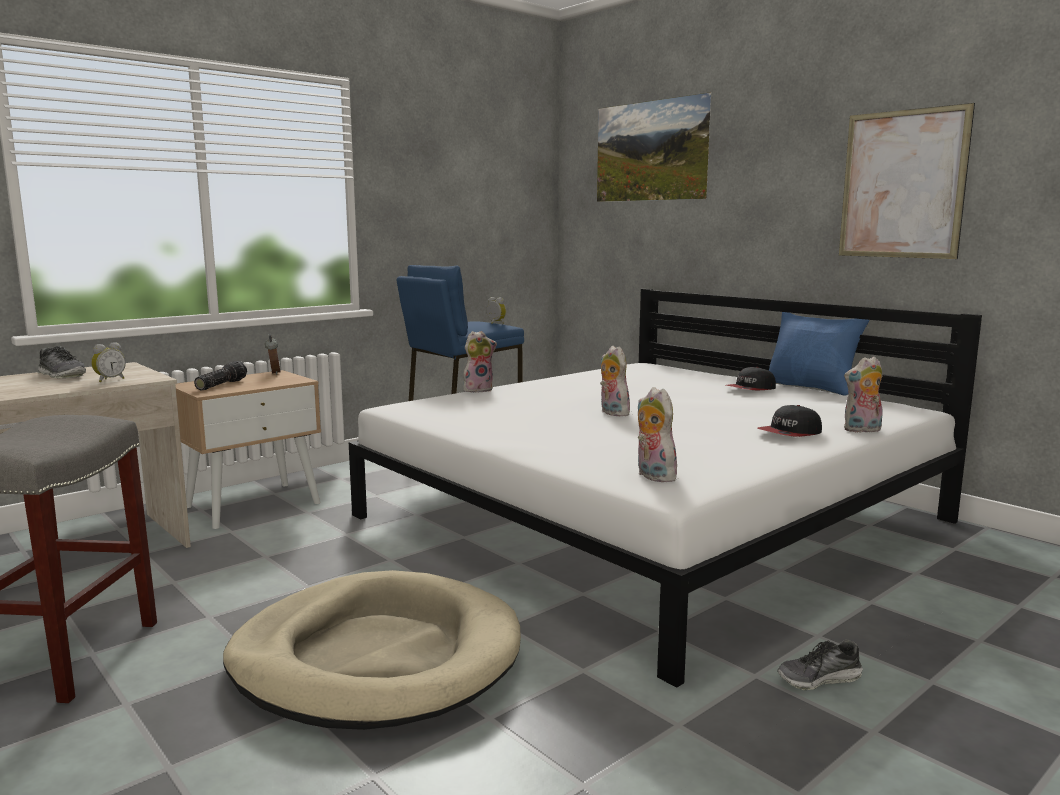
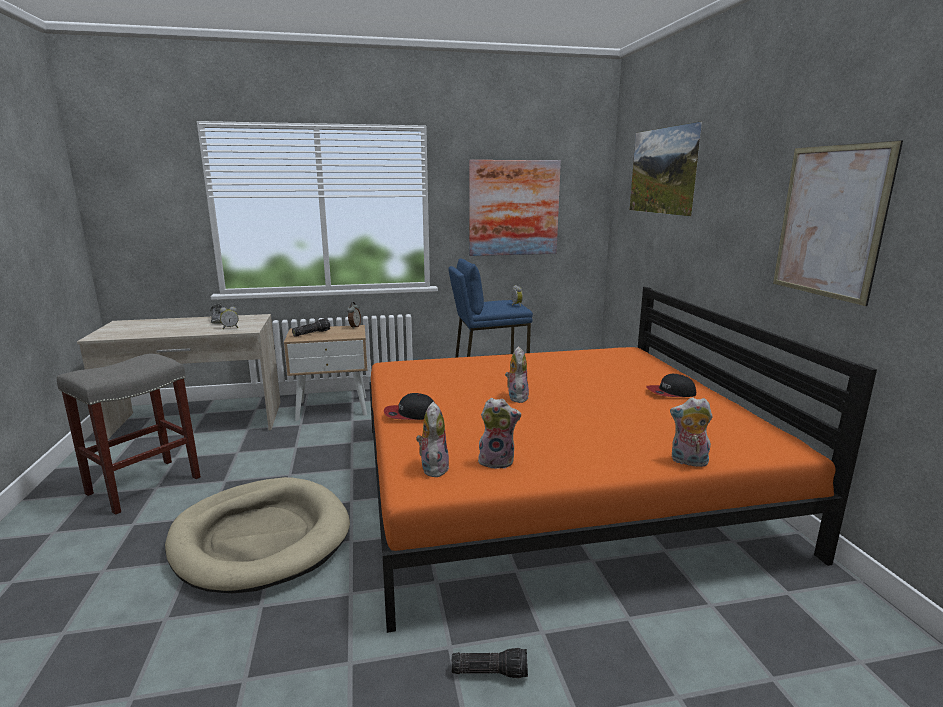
camera: 30 degrees right, 5 degrees up
(457, 199) = (513, 208): none -> picture
(478, 389) = (467, 357): plush toy -> plush toy (497, 461)
(652, 518) = (553, 482): white bed -> orange bed
(790, 433) = (614, 450): cap -> cap (410, 414)
(812, 387) = (733, 401): blue pillow -> none
(819, 679) = (490, 671): shoe -> flashlight

